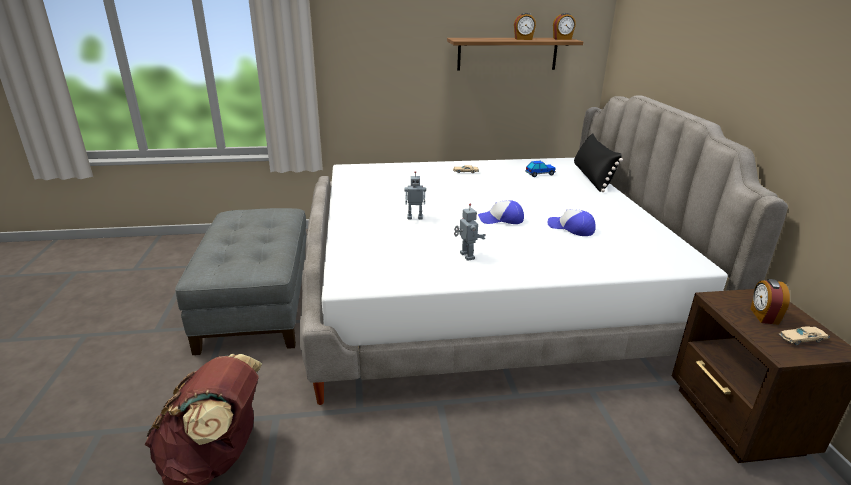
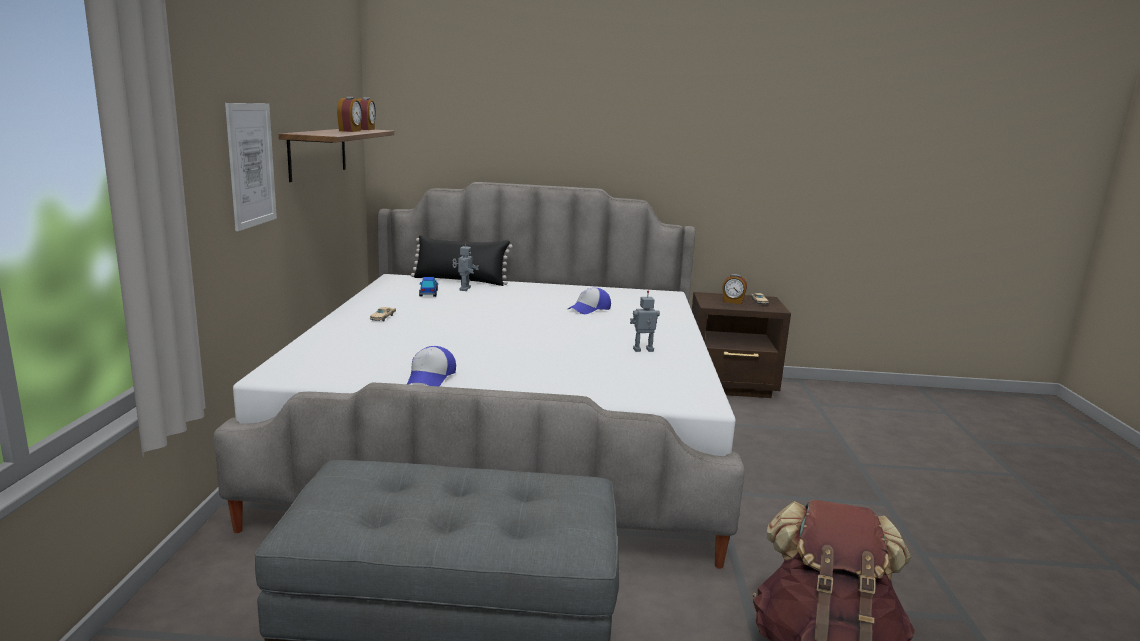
camera: 80 degrees left, 10 degrees down
(408, 55) = (251, 165): none -> picture
(415, 217) = (528, 357): toy robot -> toy robot (464, 289)
(501, 219) = (555, 326): cap -> cap (431, 377)

